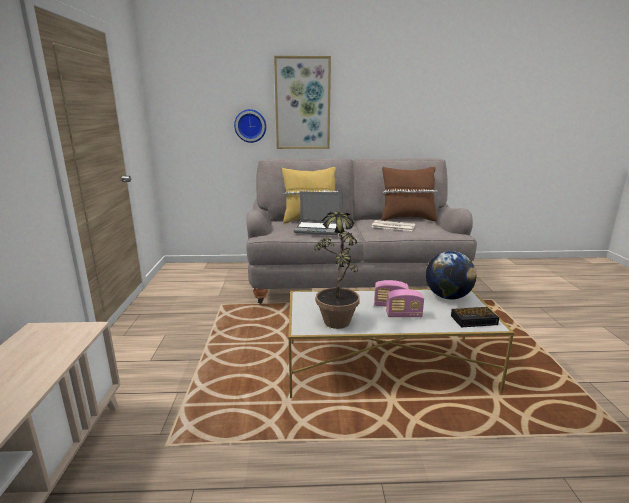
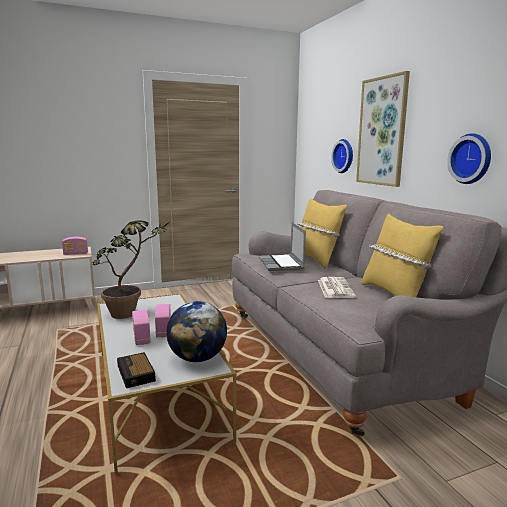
camera: 70 degrees right, 5 degrees down
(70, 334) = (75, 254): none -> radio
(393, 124) = (472, 159): none -> wall clock
(407, 219) = (394, 295): brown pillow -> yellow pillow

